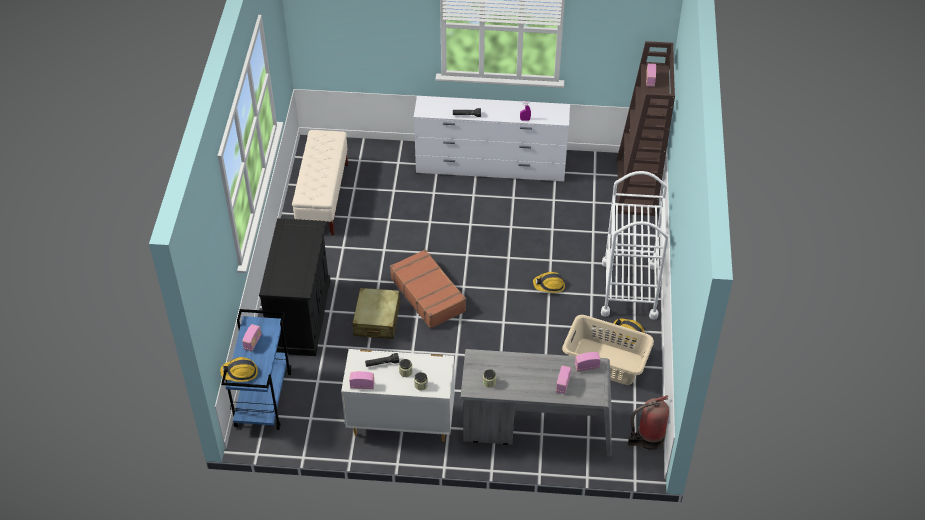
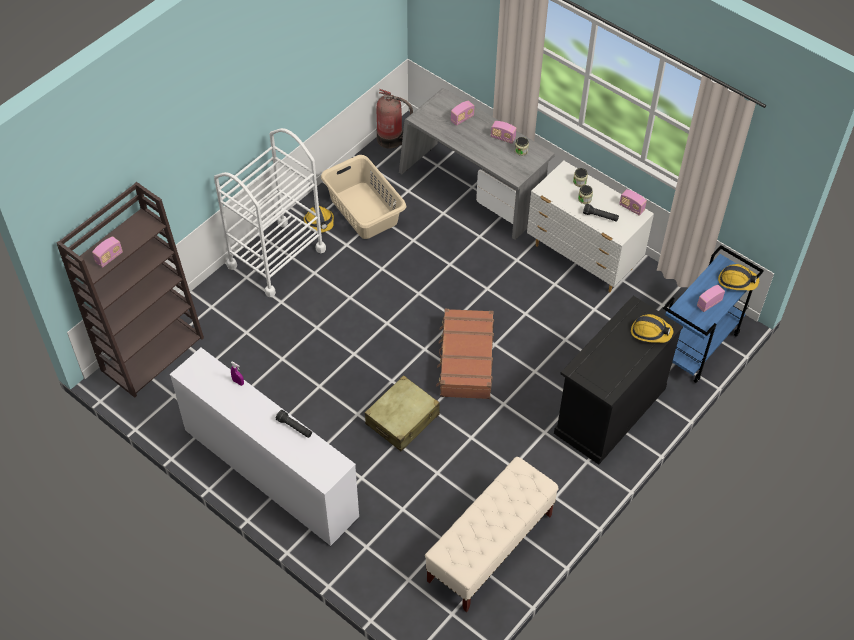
camera: 145 degrees left, 5 degrees up
(377, 320) = (536, 363): beige suitcase -> beige suitcase (402, 419)
(549, 285) = (343, 303): hard hat -> hard hat (650, 332)
(587, 366) = (429, 121): radio -> radio (503, 138)

